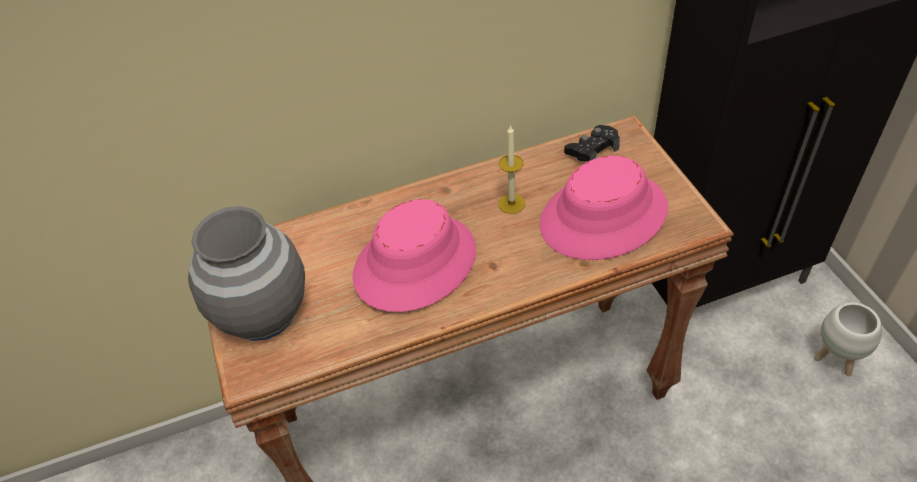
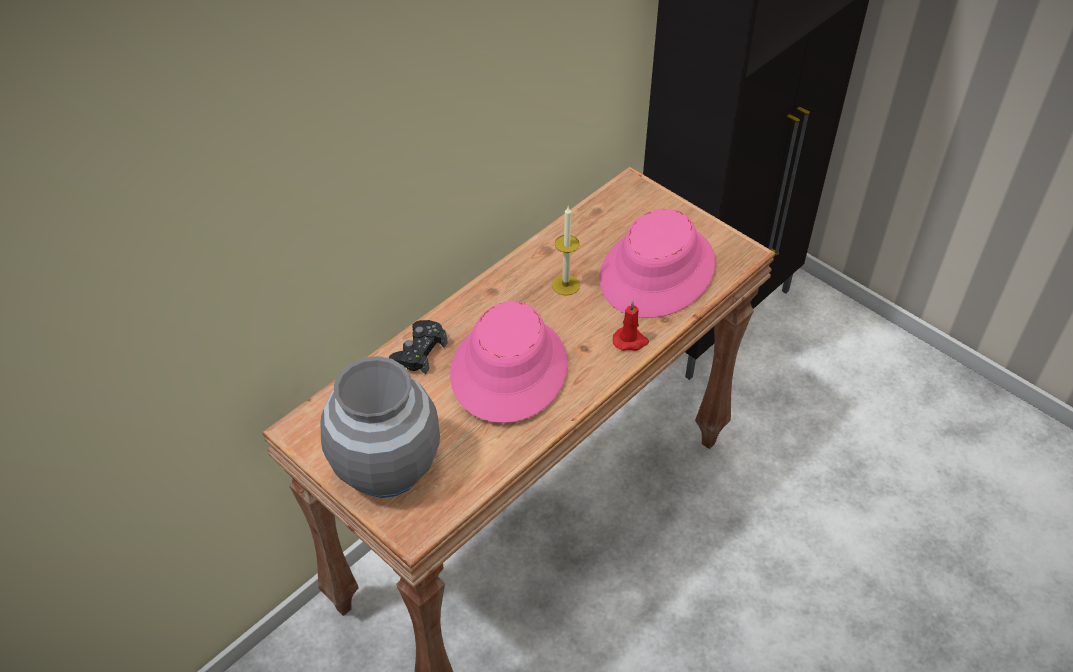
camera: 30 degrees left, 0 degrees up
(539, 273) = (630, 341): none -> red candle
(592, 150) = (610, 211): black game controller -> black game controller (419, 352)
(835, 360) = (846, 355): white planter -> none

